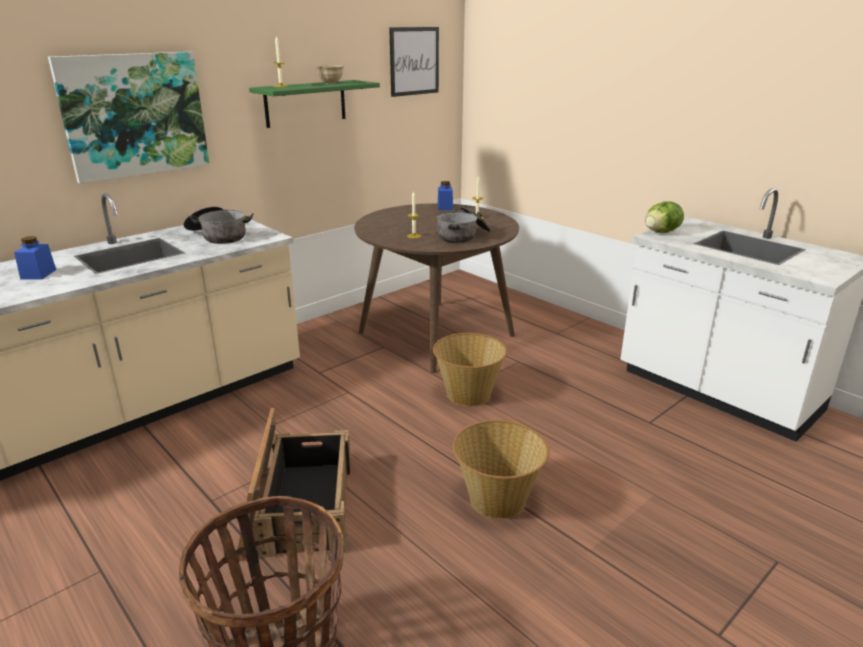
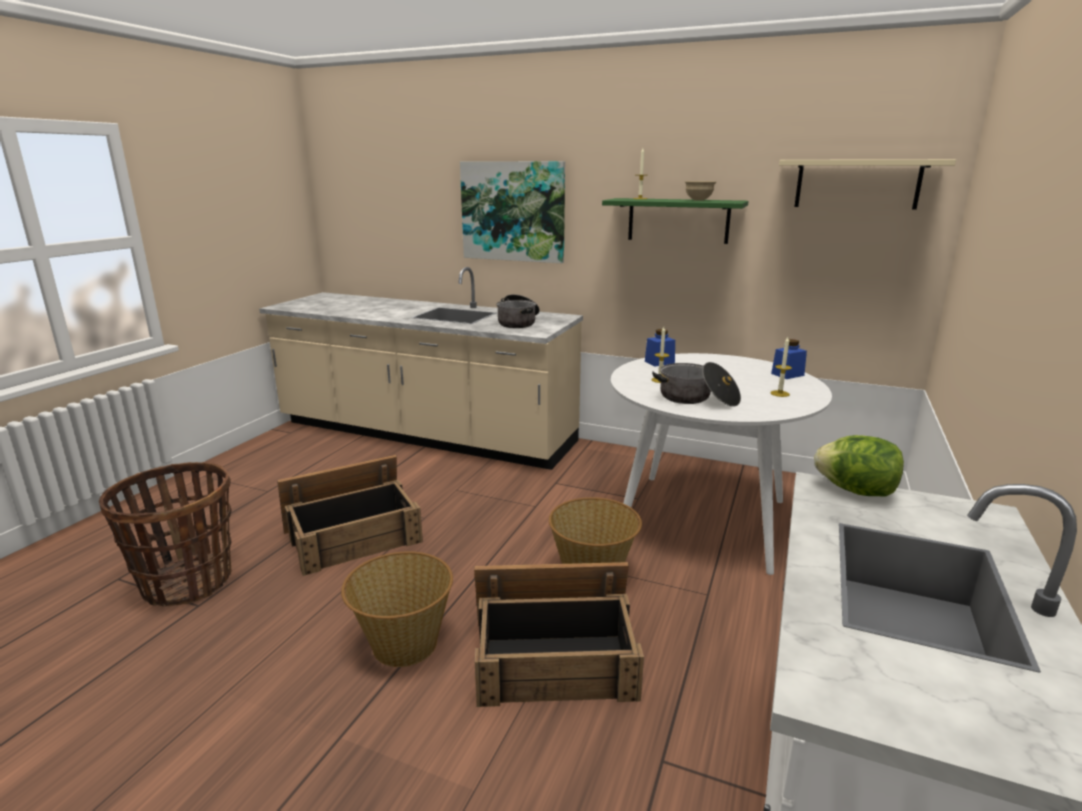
camera: 65 degrees right, 5 degrees down
(38, 274) = (399, 309): blue jar -> blue jar (659, 362)
(414, 61) = (857, 184): picture -> beige shelf
(436, 334) = (703, 520): brown dining table -> white dining table
(549, 434) = (555, 657): none -> crate

